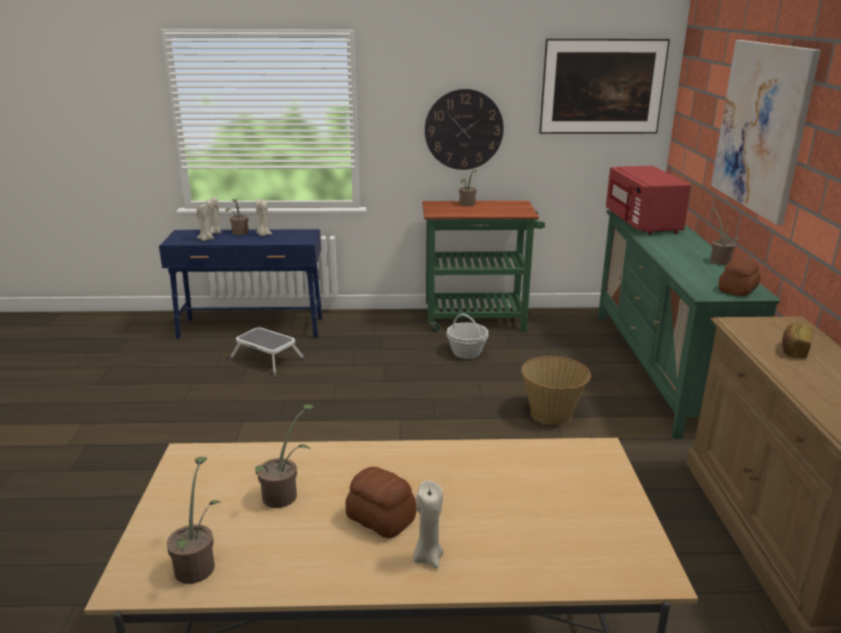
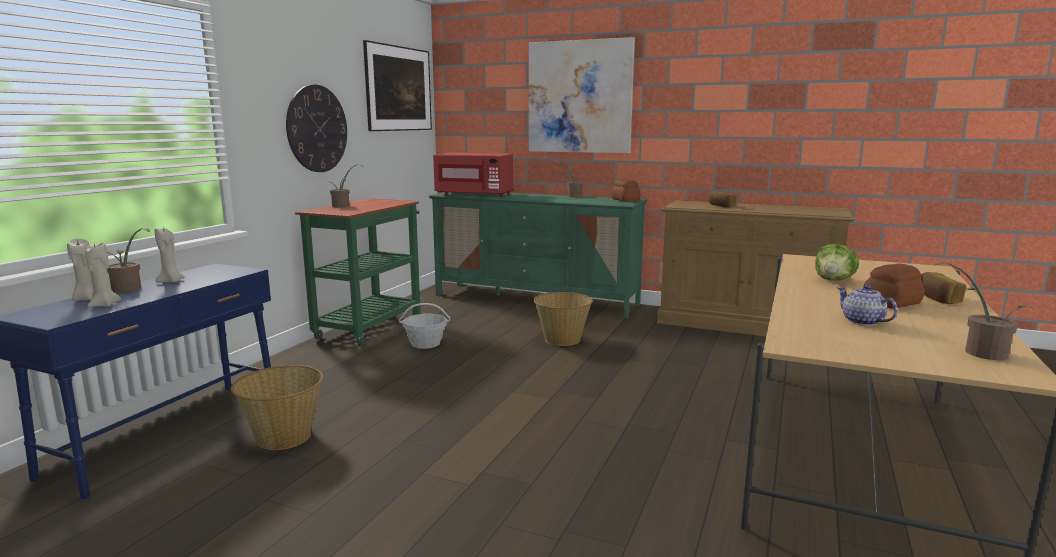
camera: 65 degrees left, 10 degrees down
(267, 360) = (283, 437): grey step ladder -> basket
(284, 494) = (862, 322): potted plant -> teapot
(427, 557) = (937, 299): beige candle -> bread
(475, 478) = (834, 280): none -> lettuce

